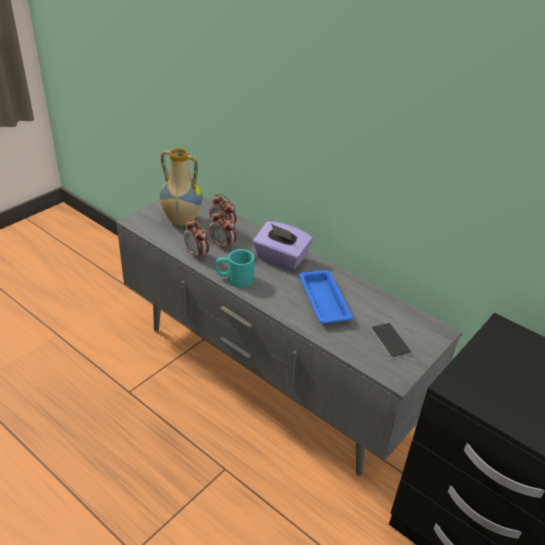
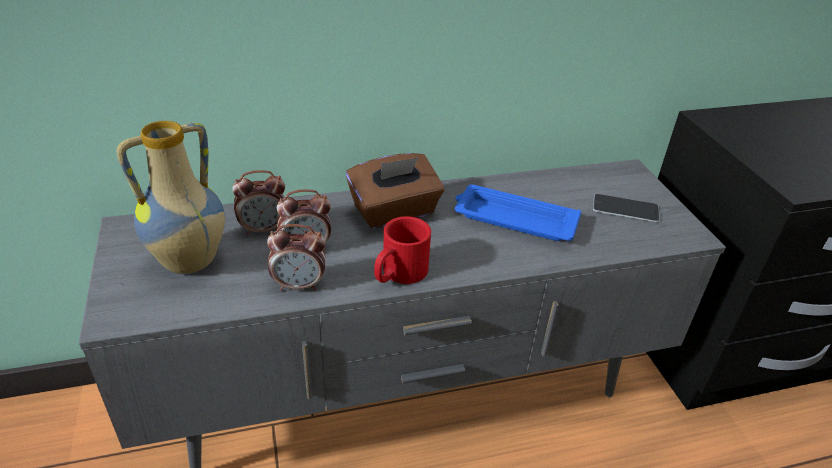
camera: 55 degrees left, 0 degrees up
(234, 278) = (398, 274): turquoise mug -> red mug
(281, 258) = (394, 212): purple tissue box -> brown tissue box

